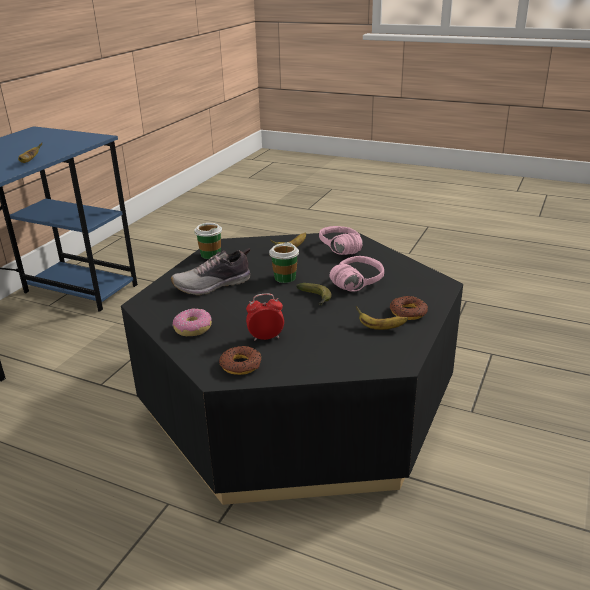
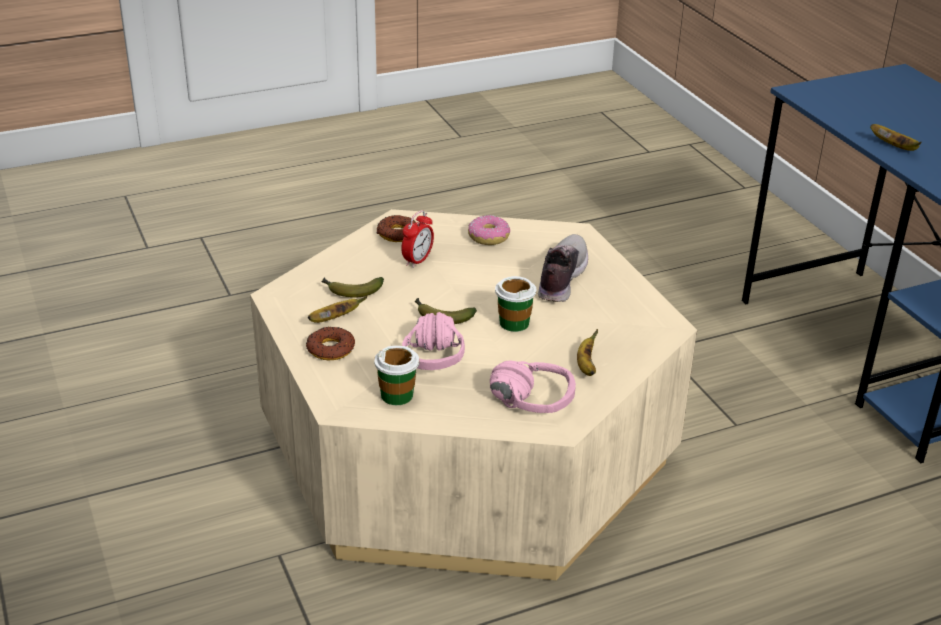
camera: 130 degrees right, 5 degrees up
(210, 254) = (645, 308): cup -> cup (397, 395)
(298, 402) = (466, 448): black coffee table -> beige coffee table
(343, 340) = (351, 291): none -> banana

